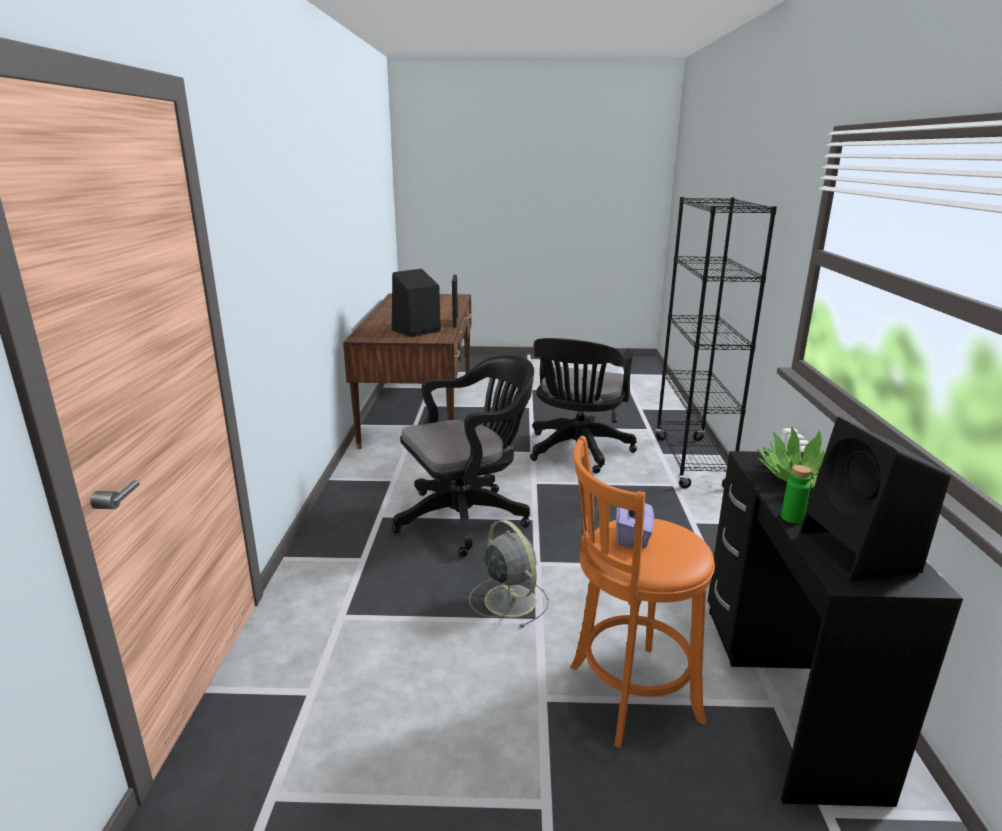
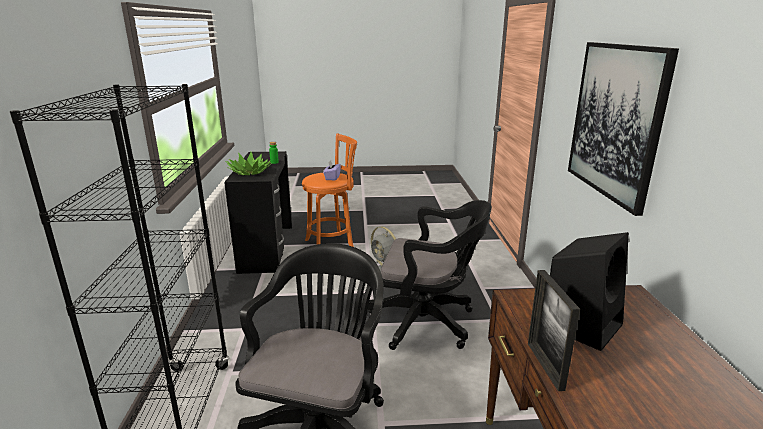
camera: 175 degrees right, 0 degrees up
(299, 246) = (615, 121): none -> picture
(467, 517) = (428, 322): black office chair -> black office chair turned 135 degrees counterclockwise
(860, 555) = (264, 156): black speaker -> none

